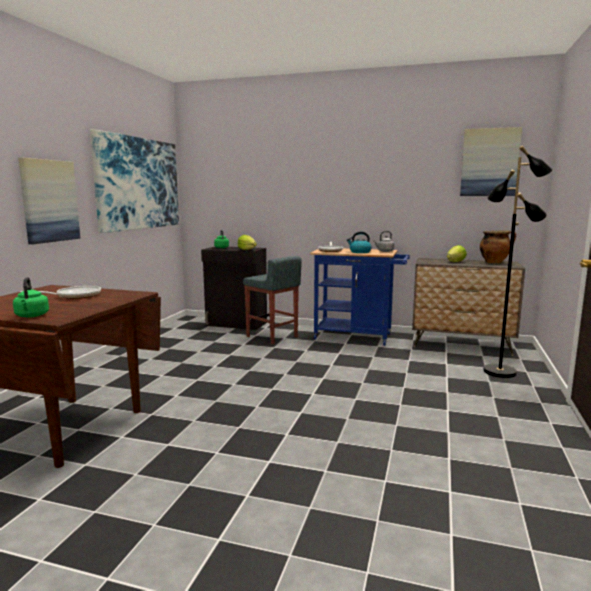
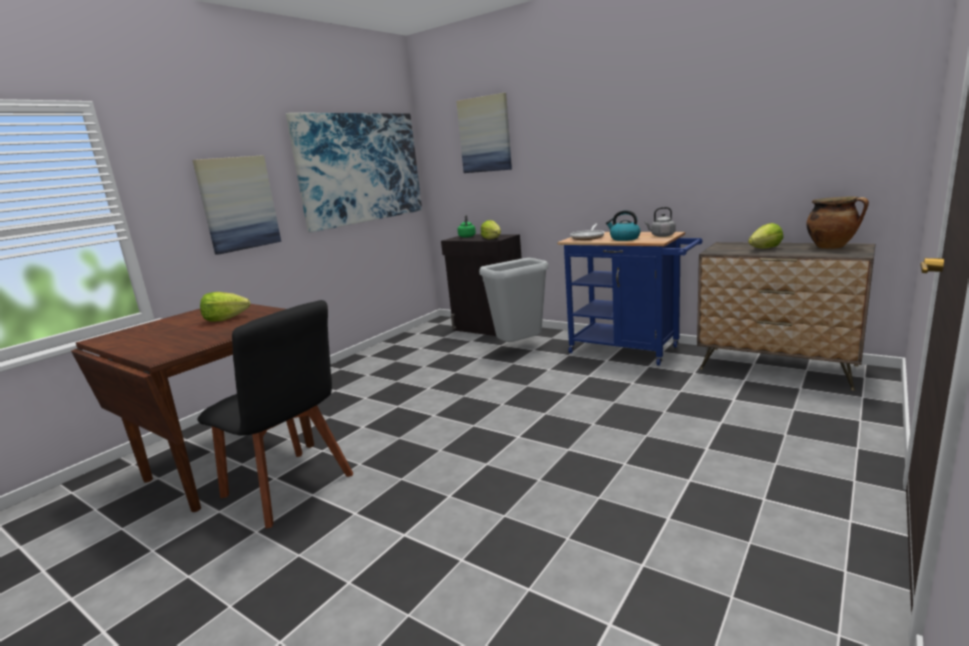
camera: 20 degrees right, 5 degrees up
(31, 316) = (148, 350): green kettle -> none
(74, 296) = (225, 319): frying pan -> lettuce
(144, 442) = (291, 488): none -> black chair
(272, 337) = (520, 348): grey stool -> grey trash can
(489, 162) = (828, 89): picture -> picture (485, 134)
(500, 371) = (813, 418): black floor lamp -> none

